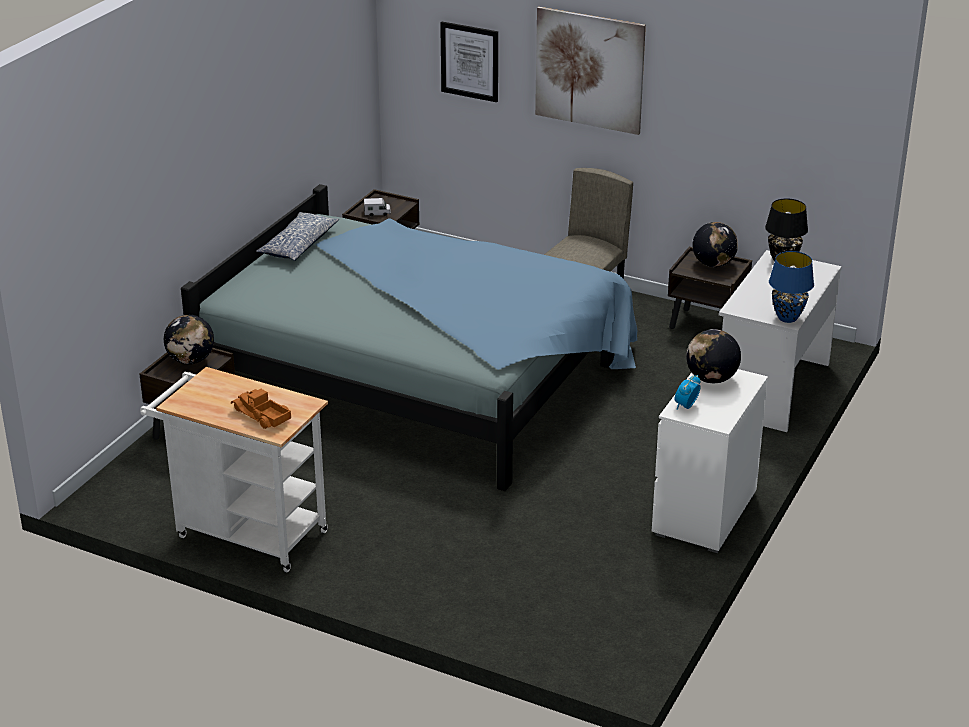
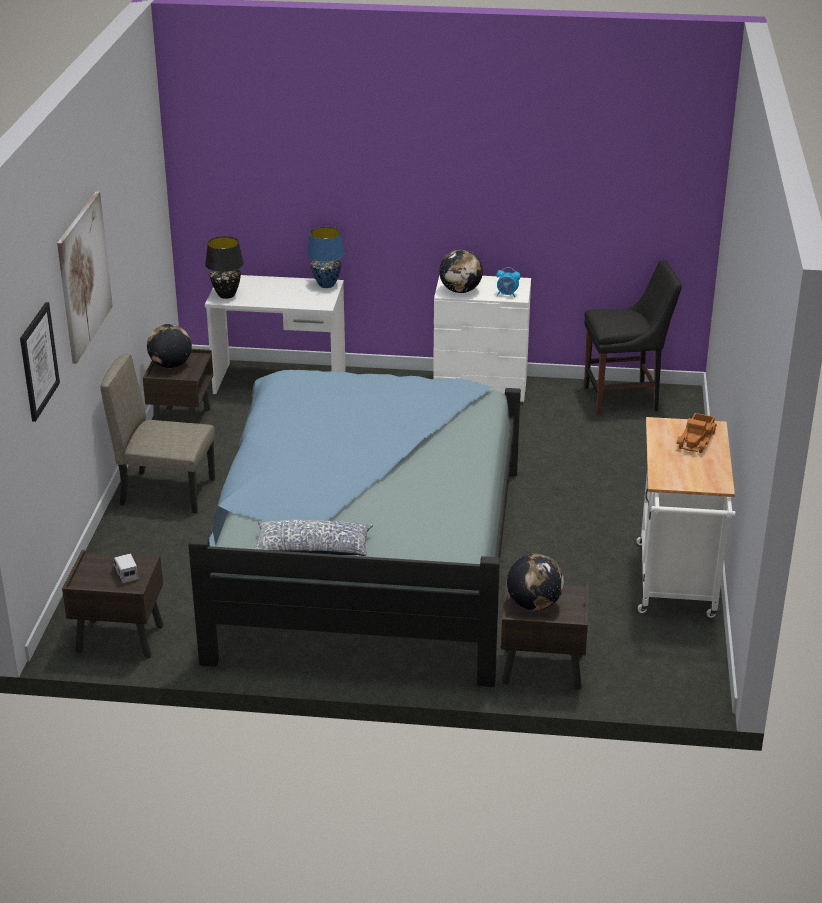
camera: 110 degrees left, 0 degrees up
(628, 615) = (625, 399): none -> black chair

